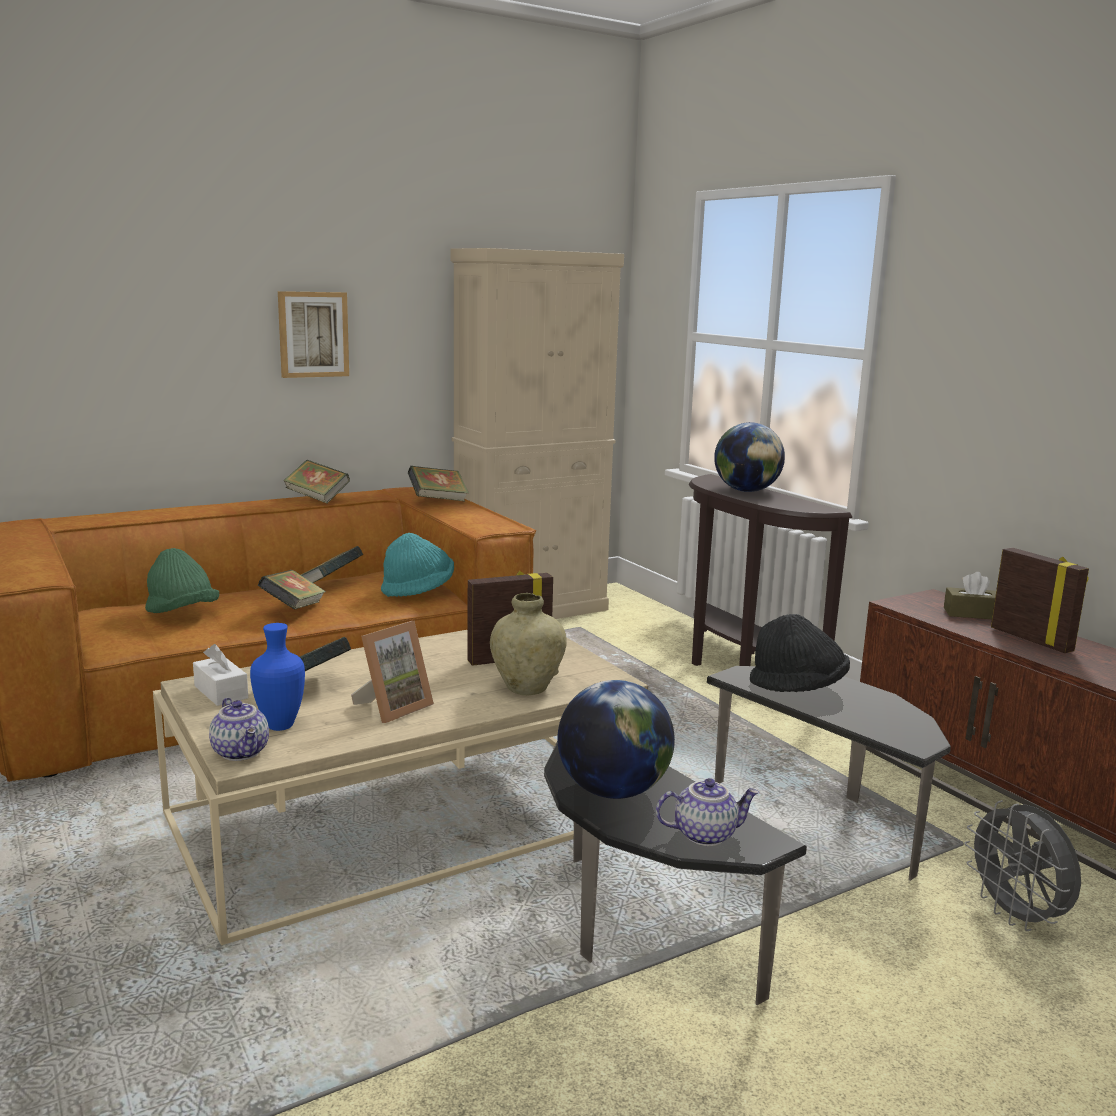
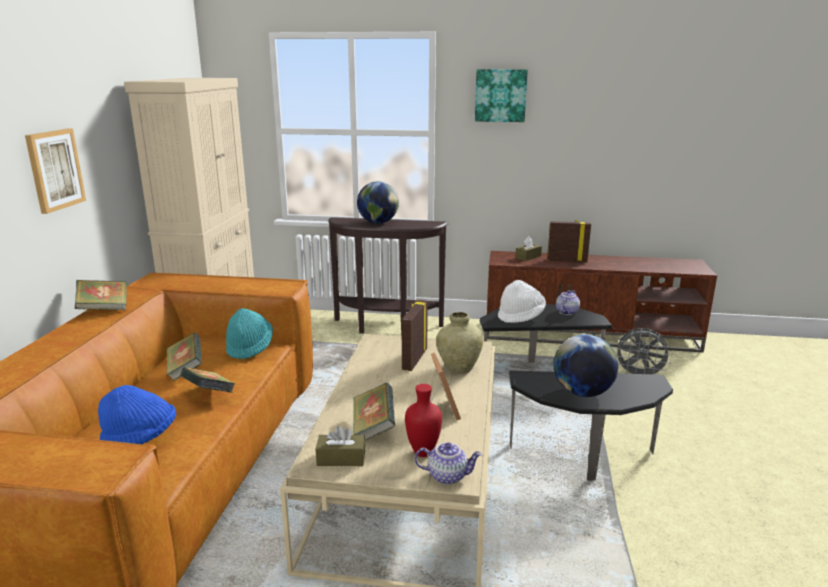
camera: 50 degrees left, 5 degrees up
(181, 613) = (141, 437): green hat -> blue hat
(221, 692) = (341, 458): white tissue box -> brown tissue box
(278, 726) = (423, 453): blue vase -> red vase
(438, 500) = (195, 281): book -> none
(705, 834) = (639, 389): teapot -> teapot (566, 312)
(798, 687) = (521, 316): black hat -> white hat
(981, 290) = (500, 95): none -> picture

